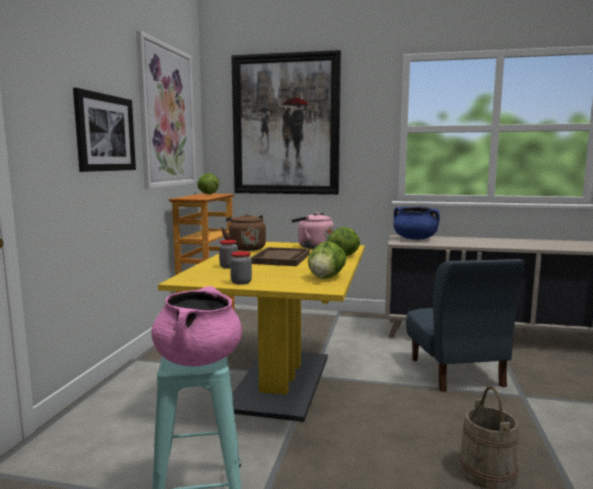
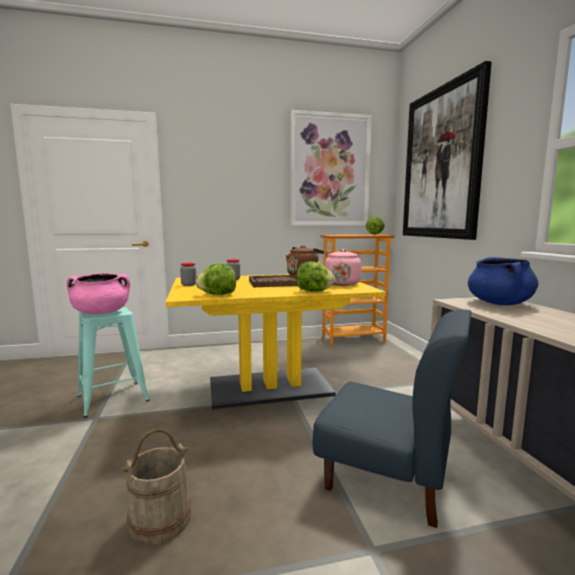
camera: 65 degrees right, 0 degrees up
(105, 133) = (246, 186): picture -> none
(456, 372) = (388, 478): blue chair -> blue chair turned 120 degrees counterclockwise

